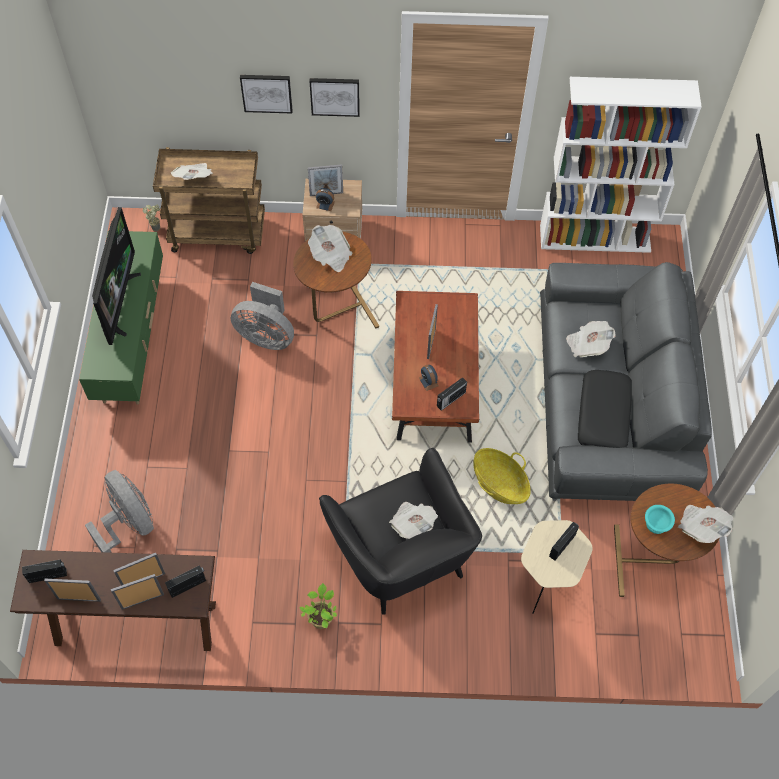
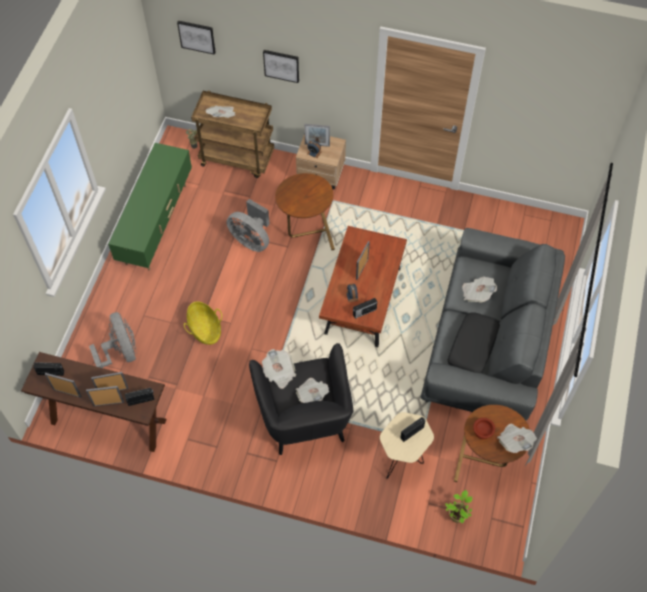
camera: 15 degrees right, 0 degrees up
(119, 303) = (149, 196): television -> none
(321, 618) = (236, 447): potted plant -> potted plant (457, 514)
(330, 255) = (304, 191): newspaper -> newspaper (279, 373)
(335, 96) = (329, 76): picture -> picture (197, 36)
(500, 484) = (390, 381): basket -> basket (205, 329)
(595, 238) = (515, 215): white bookcase -> none
(656, 523) = (482, 431): turquoise bowl -> brown bowl

